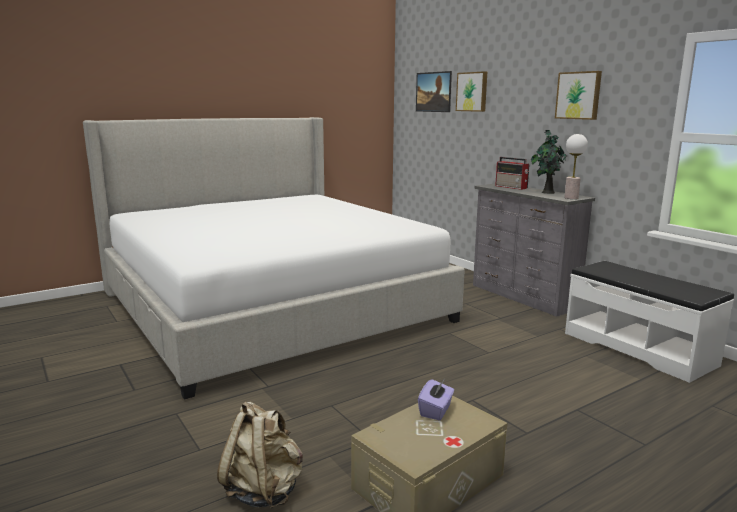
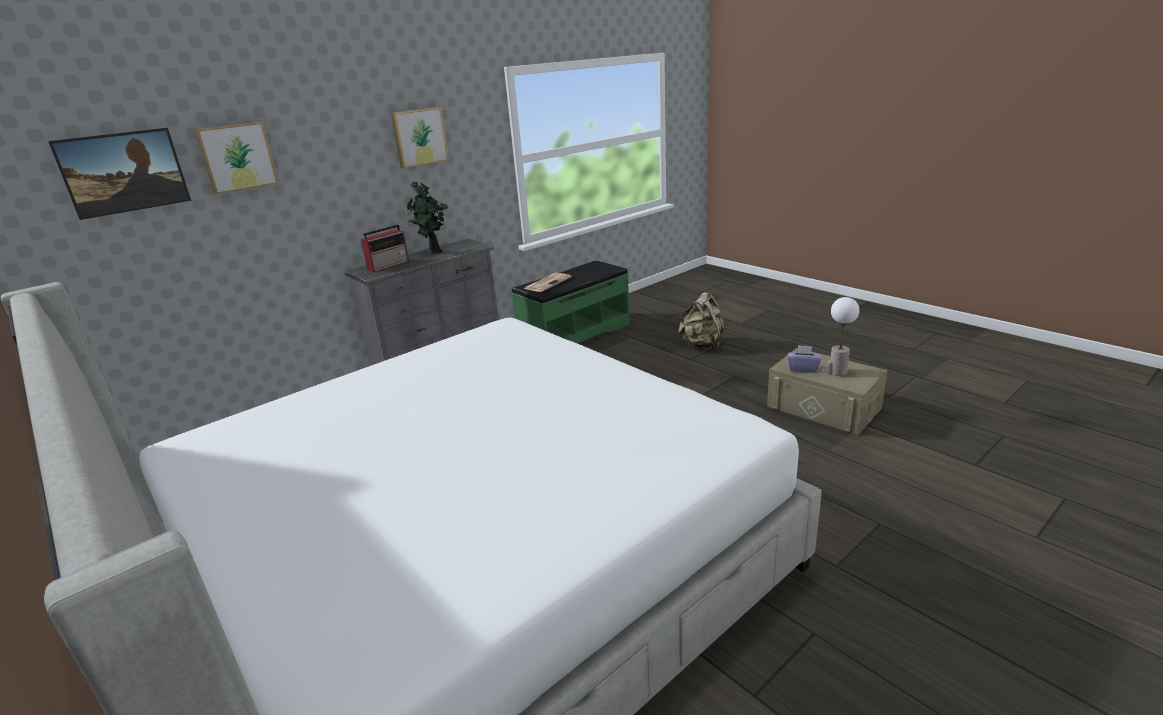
camera: 95 degrees left, 10 degrees up
(264, 490) = (896, 472): beige backpack -> beige backpack (702, 345)
(571, 198) = (472, 244): table lamp -> table lamp (837, 372)
(621, 270) = (547, 283): none -> newspaper
(638, 348) = (574, 334): white bench -> green bench

